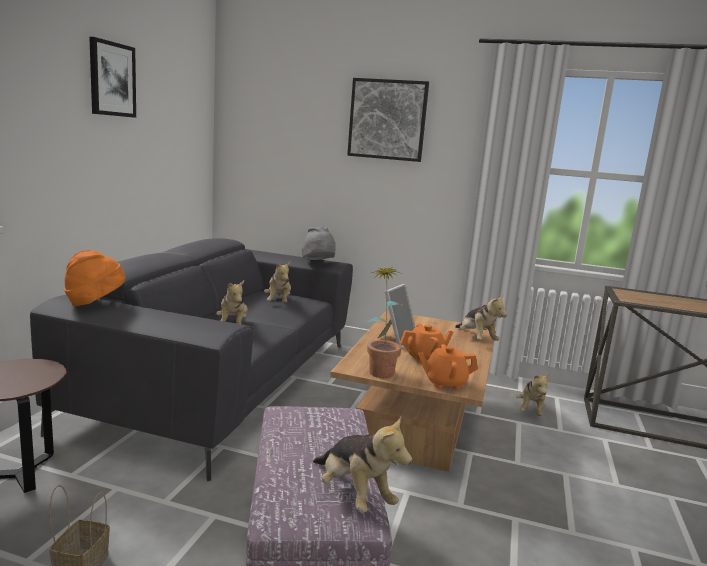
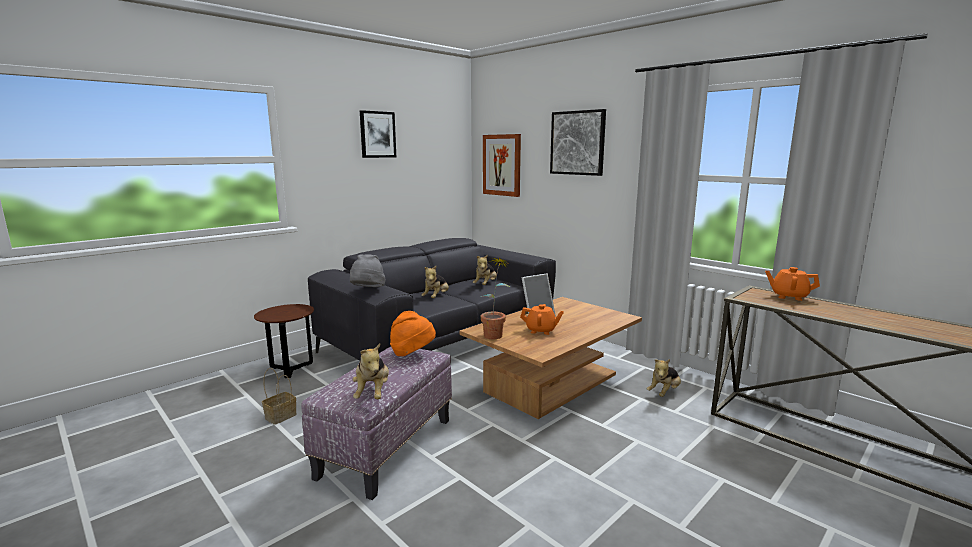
camera: 30 degrees right, 0 degrees up
(95, 303) = (339, 274): orange hat -> orange hat (412, 353)
(268, 140) = (502, 165): none -> picture
(318, 262) = (524, 257): grey hat -> grey hat (367, 290)
(444, 383) = (530, 348): orange teapot -> orange teapot (789, 296)
(476, 339) = (607, 323): plush toy -> none

